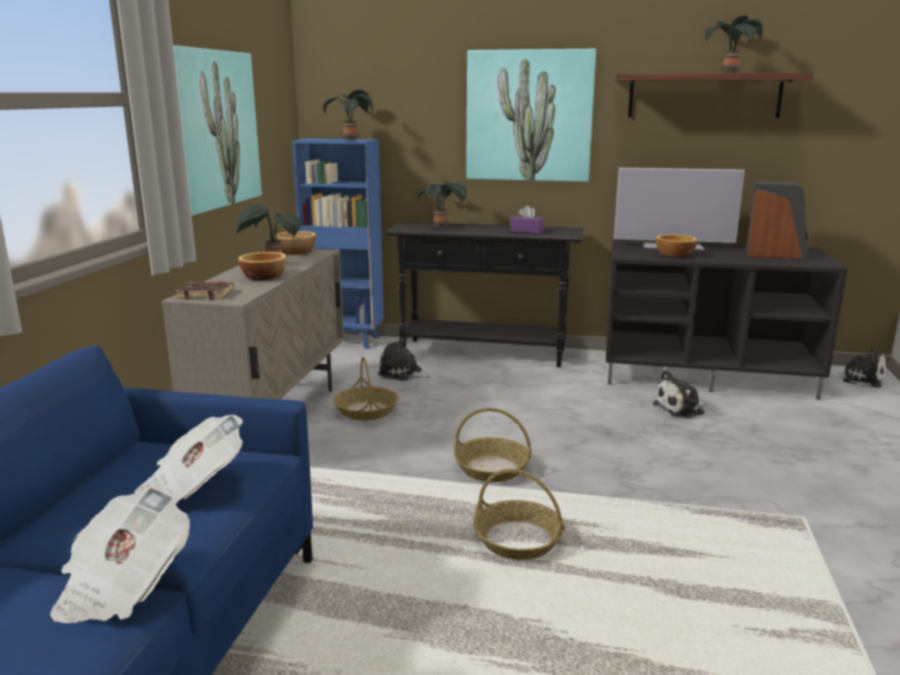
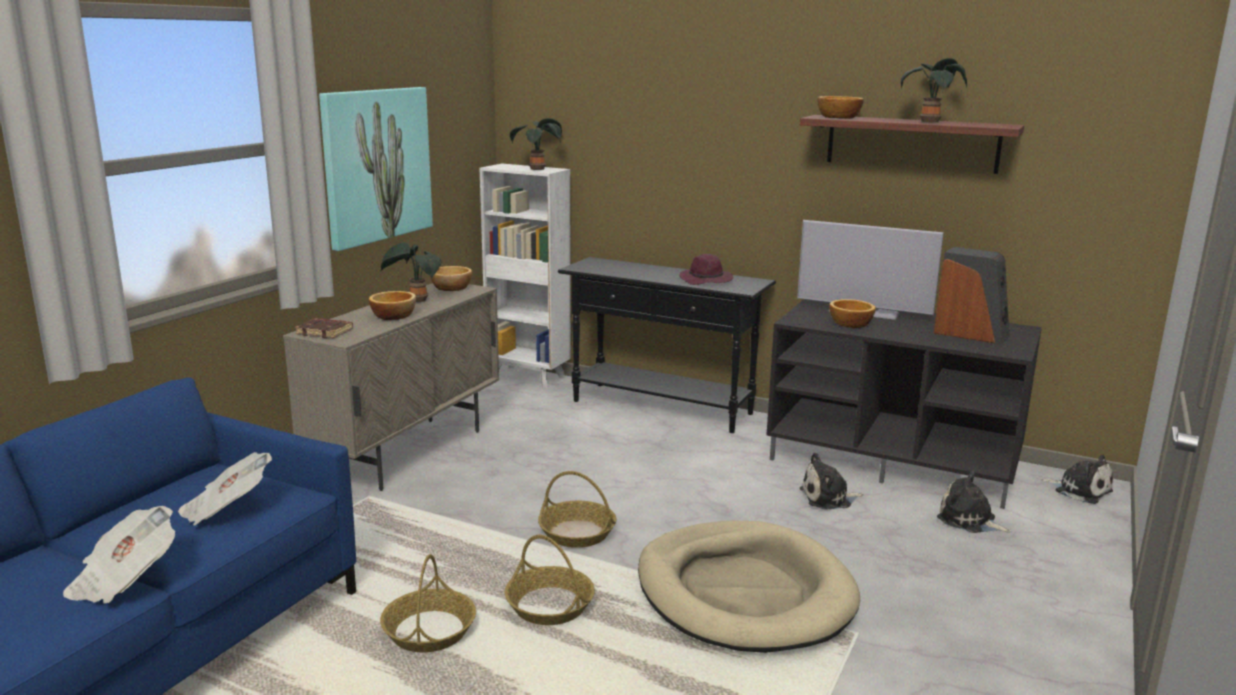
camera: 15 degrees right, 0 degrees up
(345, 341) = (528, 378): blue bookcase -> white bookcase
(366, 411) = (498, 457): basket -> basket (429, 631)
(402, 374) = (560, 421): plush toy -> plush toy (969, 520)
(442, 227) = (623, 268): potted plant -> none
(527, 231) = (706, 280): purple tissue box -> purple hat
(529, 116) = (722, 154): picture -> none
(644, 73) = (837, 117): none -> bowl
(681, 499) = (744, 593): none -> beige dog bed

